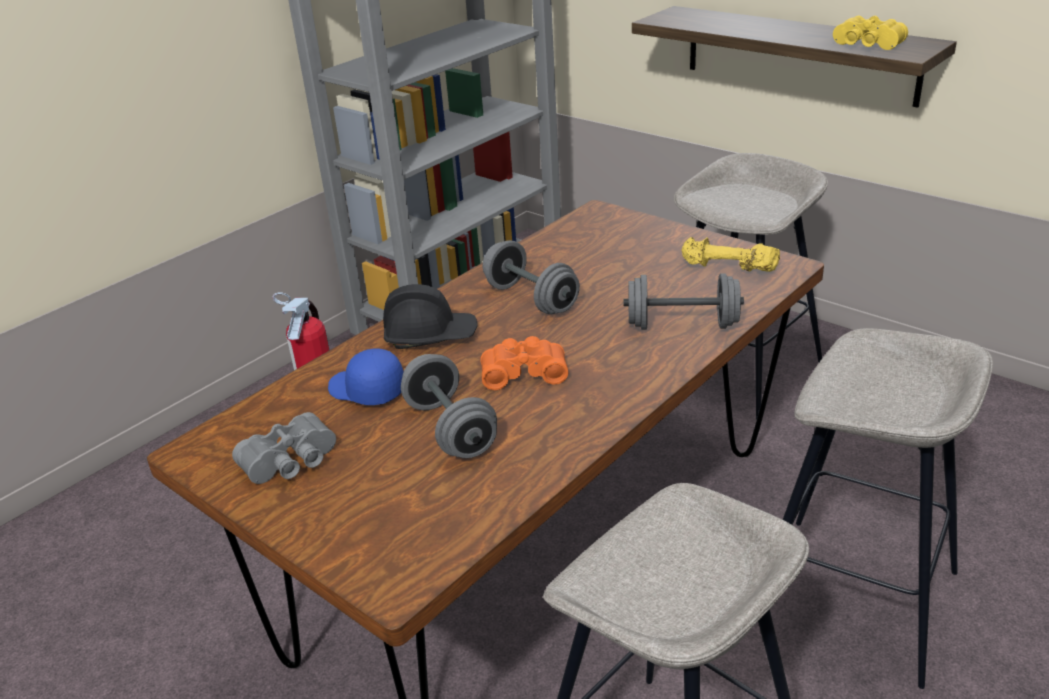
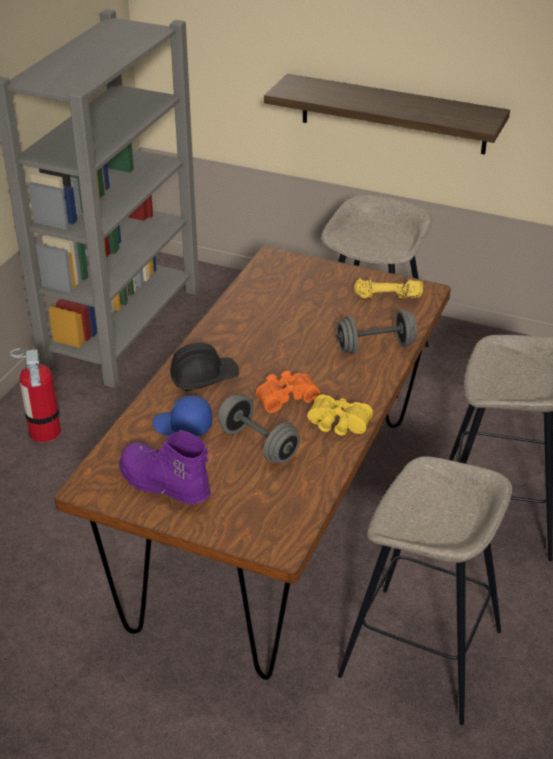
camera: 20 degrees left, 5 degrees up
(291, 463) = (163, 484): grey binoculars -> purple boot
(531, 299) = (261, 339): grey dumbbell -> none
(866, 45) = (450, 116): yellow binoculars -> yellow binoculars (338, 425)

